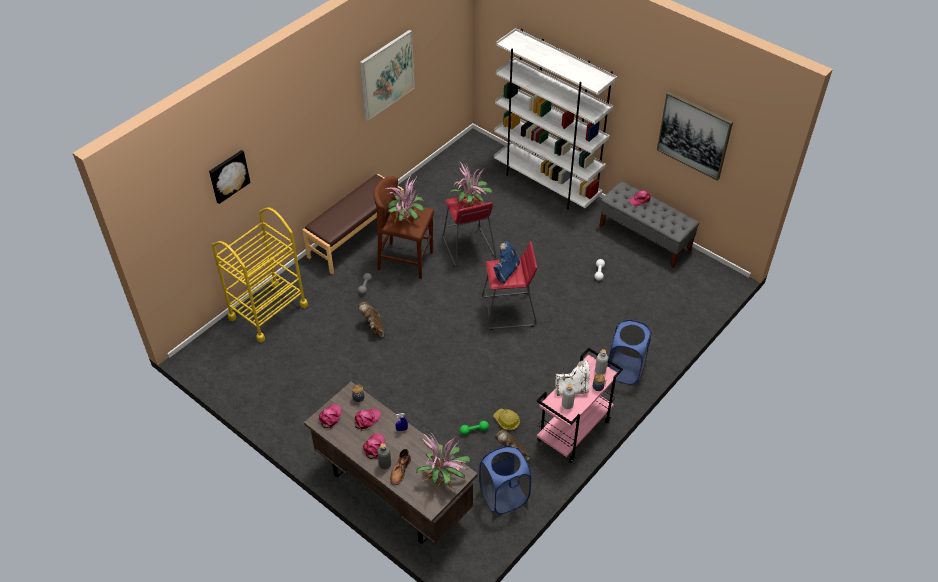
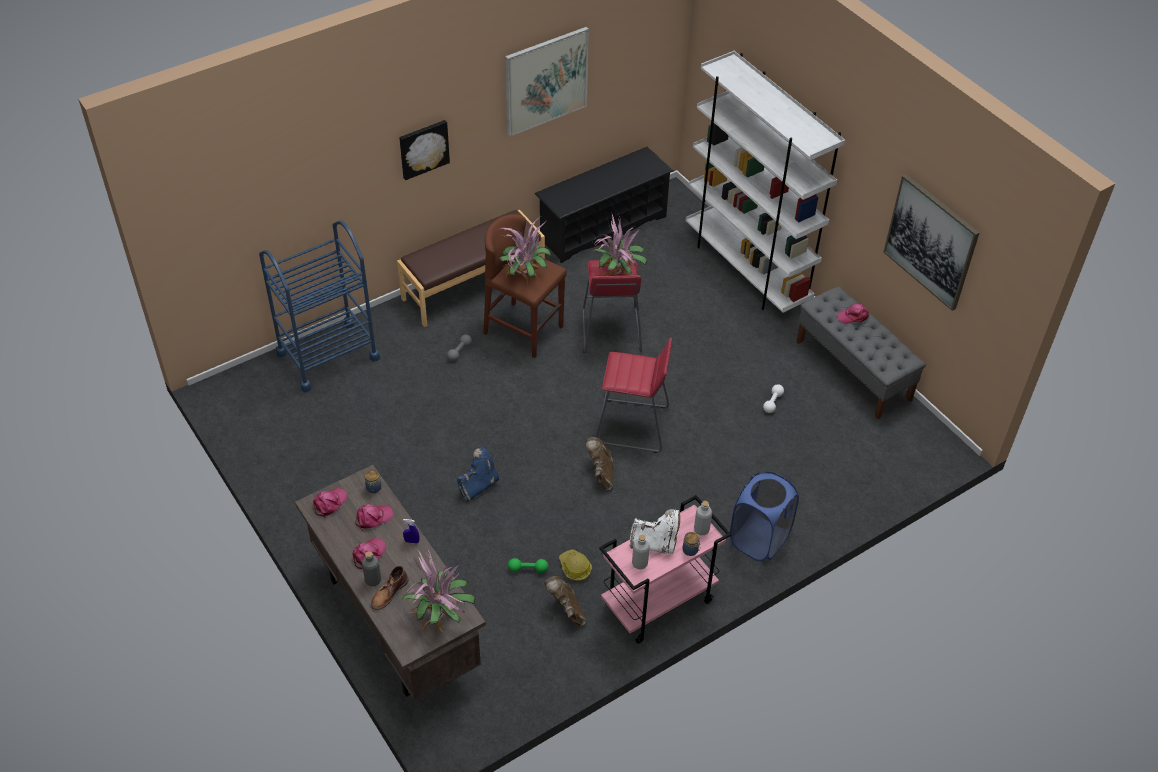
camera: 15 degrees right, 0 degrees up
(228, 176) = (294, 169): picture -> picture (423, 148)
(268, 311) = (328, 356): yellow cart -> blue cart
(373, 327) = (451, 406): brown boot -> brown boot (601, 474)
(434, 175) = (602, 227): none -> black shoe rack
(504, 496) = (534, 664): blue laundry basket -> none
(505, 271) = (629, 371): blue boot -> blue boot (478, 486)

